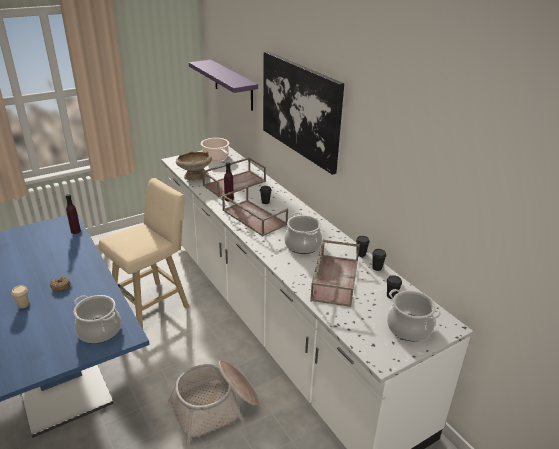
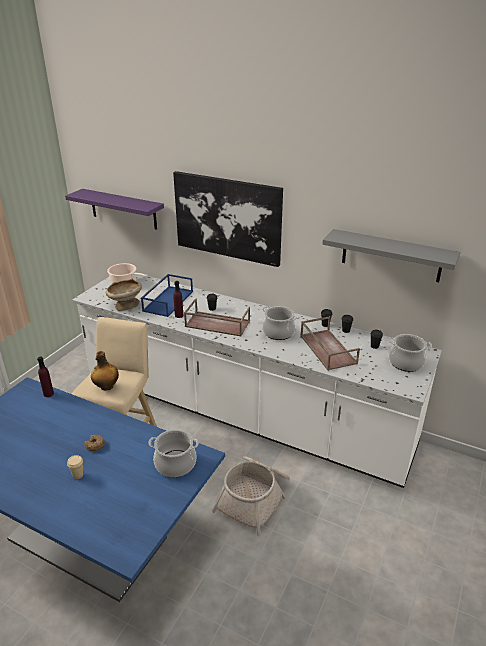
camera: 30 degrees left, 0 degrees up
(128, 243) = (106, 387): none -> bottle
(234, 183) = (168, 300): brown tray -> blue tray
(434, 190) = (391, 256): none -> grey shelf

